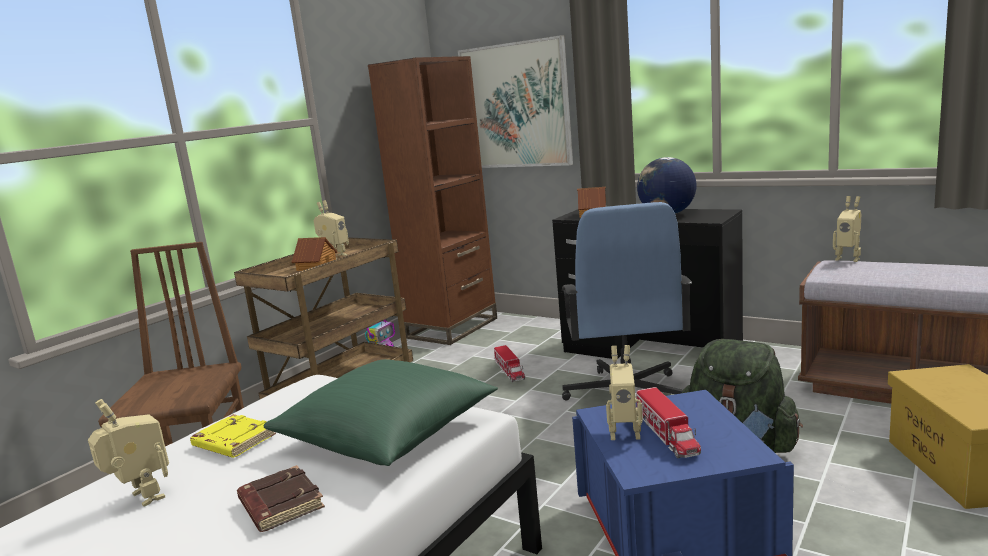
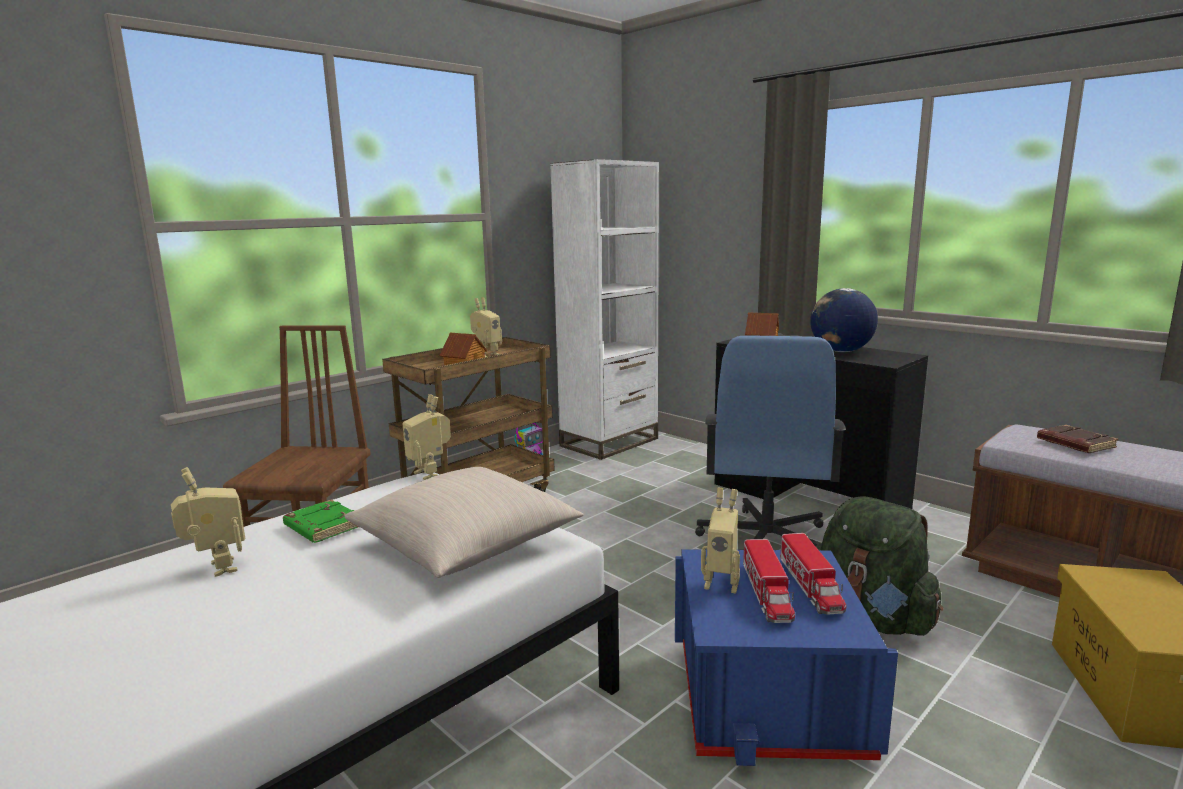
camera: 10 degrees right, 0 degrees up
(233, 442) = (322, 527): yellow book -> green book
(279, 505) = (332, 598): brown book -> brown book (1074, 444)
(387, 435) = (465, 545): green pillow -> beige pillow
(452, 328) = (609, 442): brown bookcase -> white bookcase
(509, 371) = (651, 496): toy truck -> toy truck (810, 586)
(515, 106) = (700, 218): picture -> none
(848, 258) = (1045, 426): toy robot -> toy robot (430, 473)

